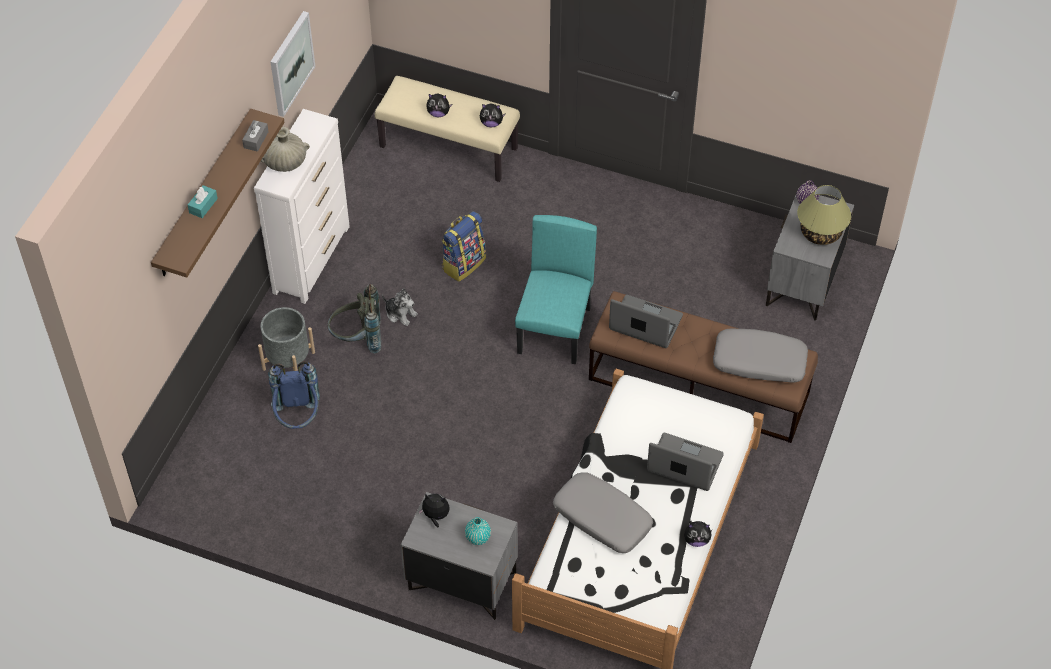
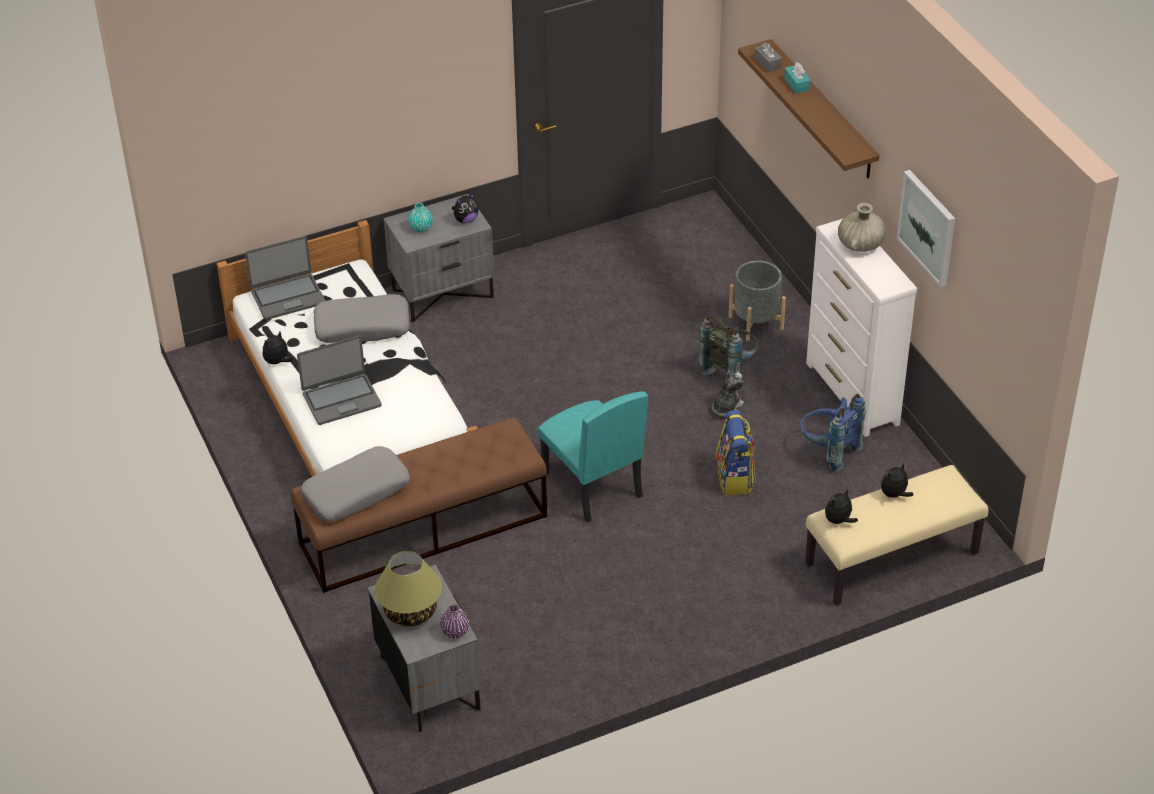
camera: 135 degrees right, 10 degrees down
(256, 140) = (837, 140): grey tissue box -> grey tissue box (768, 63)
(298, 419) = (691, 297): blue backpack -> blue backpack (828, 451)
(400, 314) = (726, 408): plush toy -> plush toy turned 135 degrees clockwise
(645, 324) = (484, 454): laptop -> laptop (288, 297)

